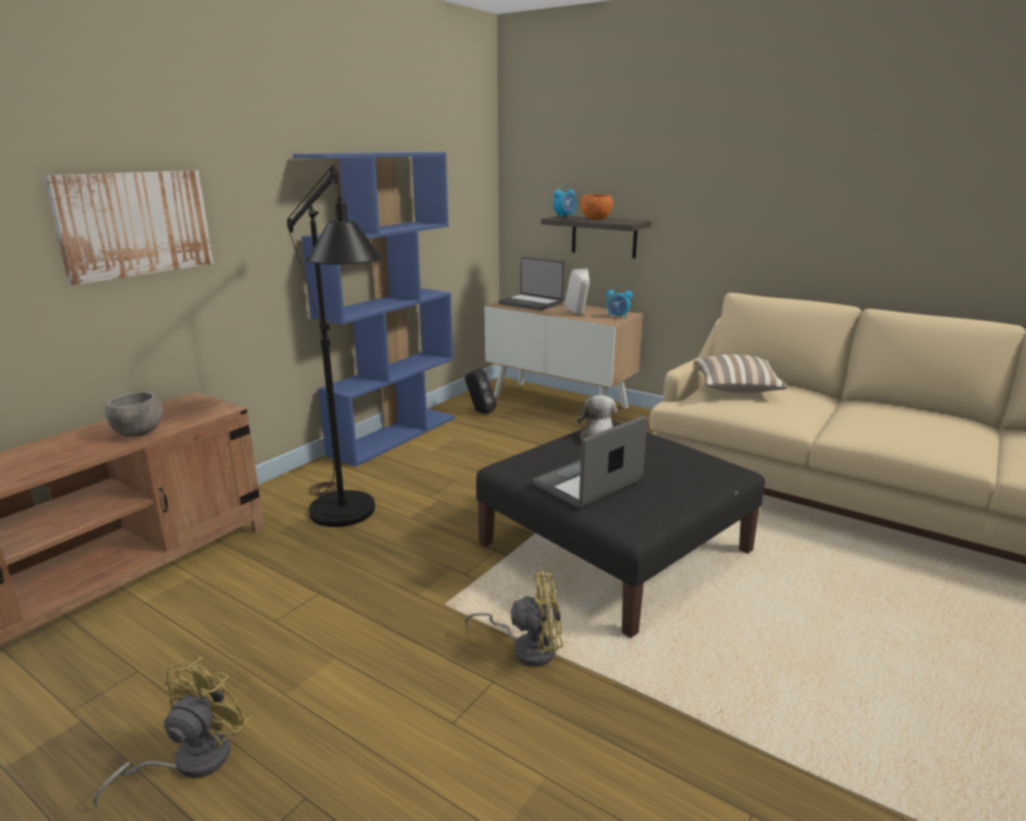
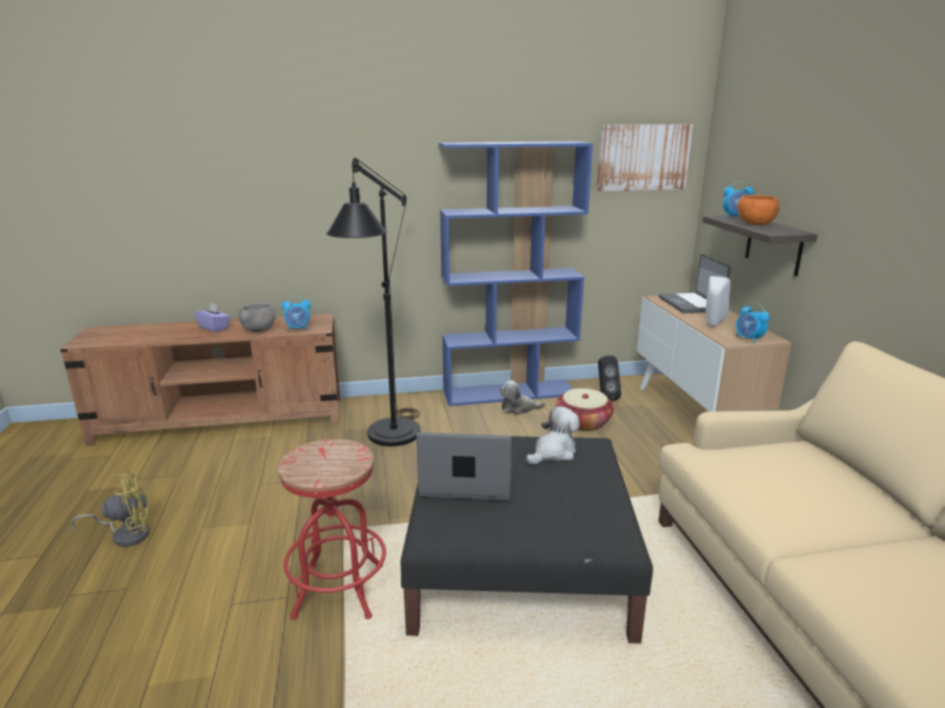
camera: 45 degrees right, 0 degrees up
(55, 451) = (214, 328): none -> purple tissue box
(134, 224) = (301, 190): picture -> picture (643, 157)
(193, 417) = (298, 329): none -> alarm clock
(425, 445) = (519, 409): none -> plush toy
(494, 435) = (583, 422): none -> basket
(527, 647) = (338, 591): yellow fan -> red stool
(736, 389) = (781, 462): pillow -> none

